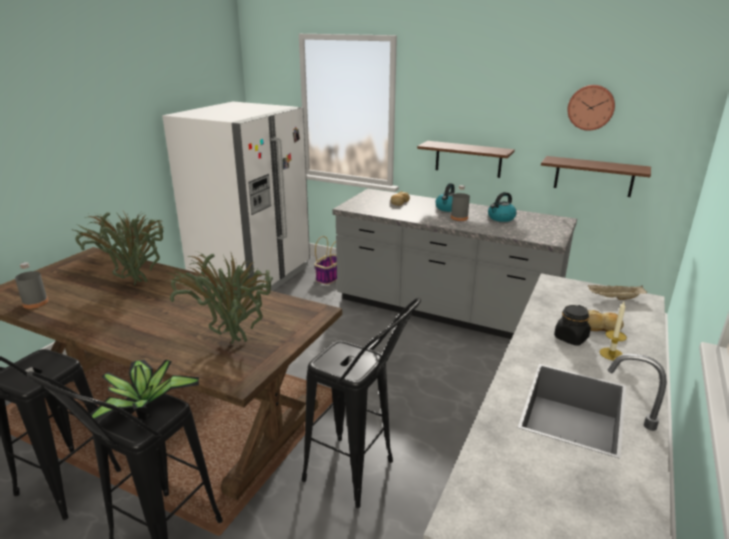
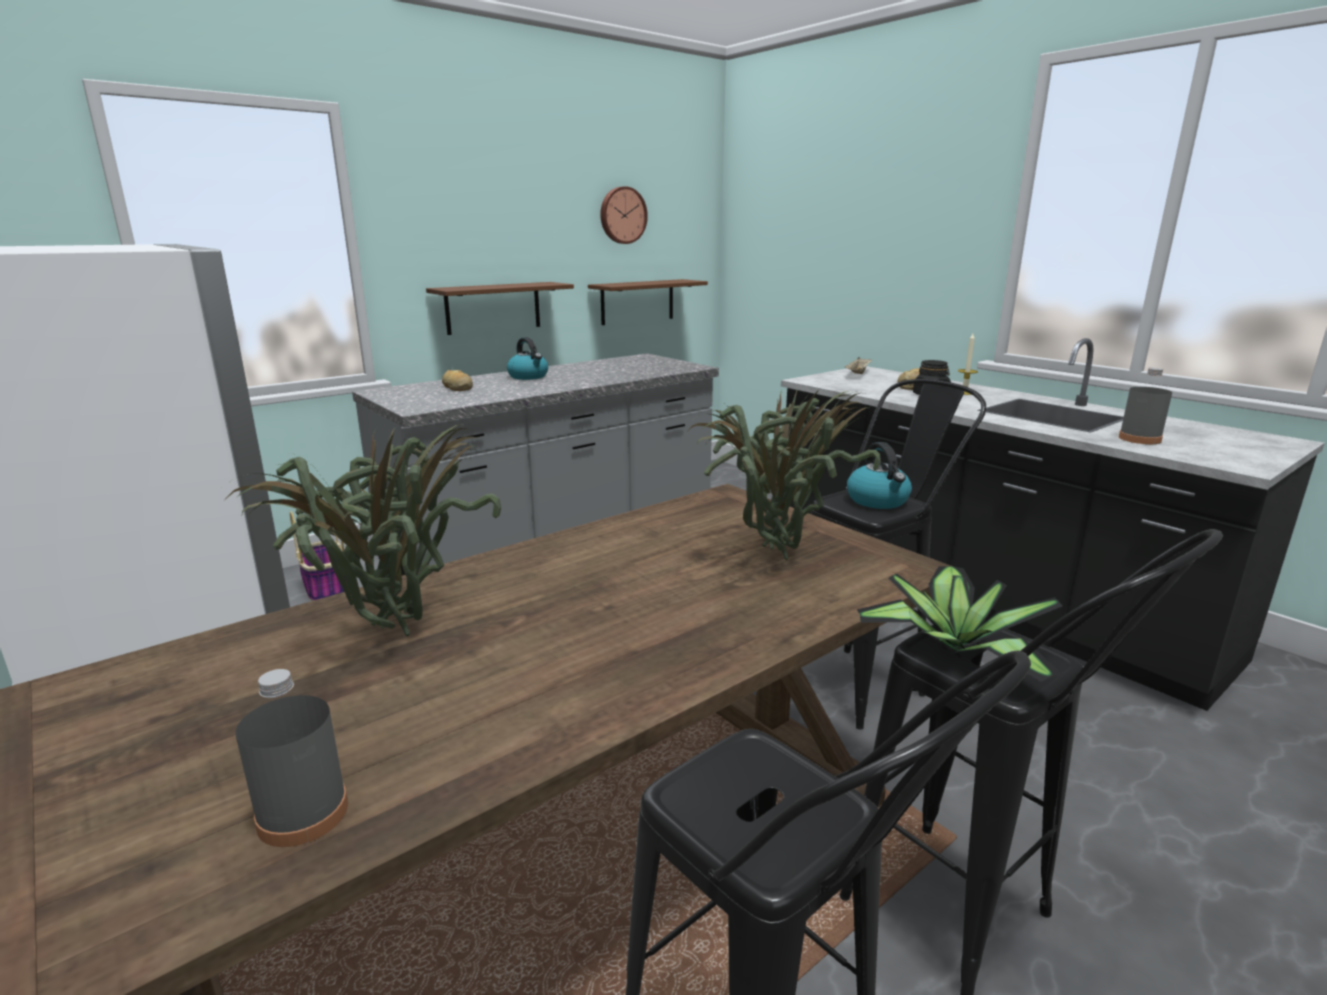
camera: 65 degrees left, 5 degrees down
(459, 218) = (571, 378): grey bottle -> grey bottle (1139, 439)
(501, 218) = (602, 368): kettle -> kettle (878, 500)

